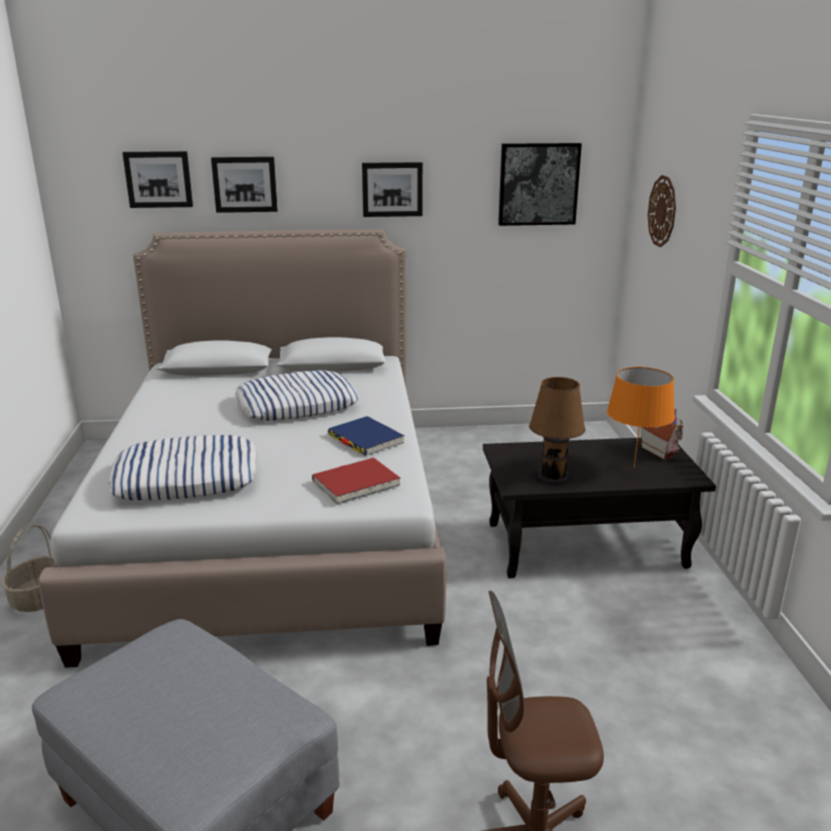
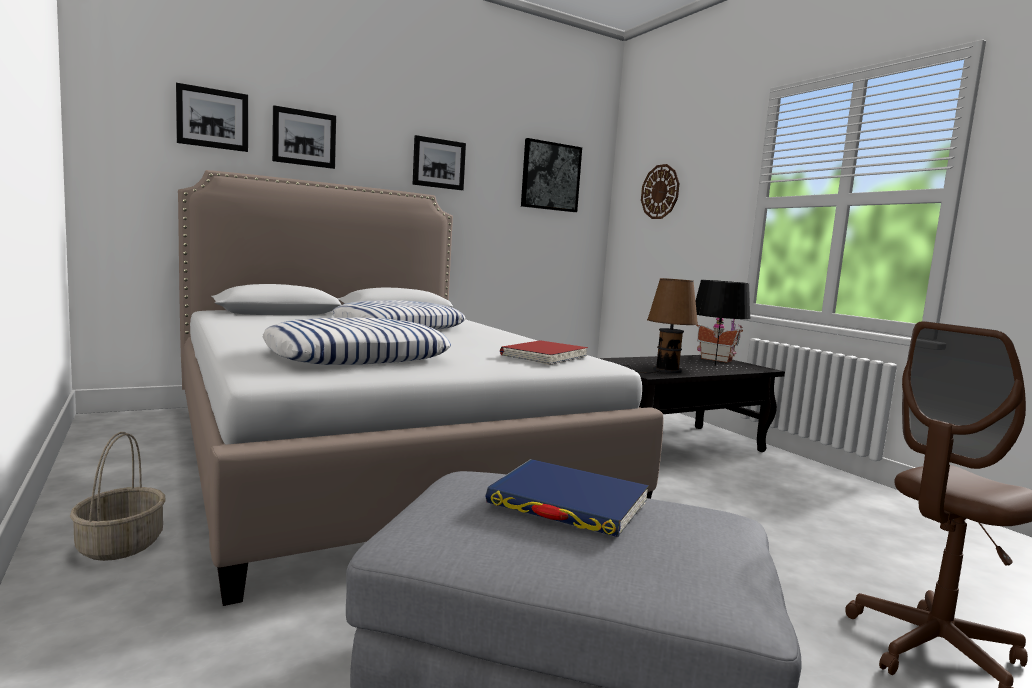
camera: 25 degrees left, 15 degrees down
(365, 439) = (503, 340): blue book -> blue book (568, 503)
(634, 467) = (715, 365): orange table lamp -> black table lamp

